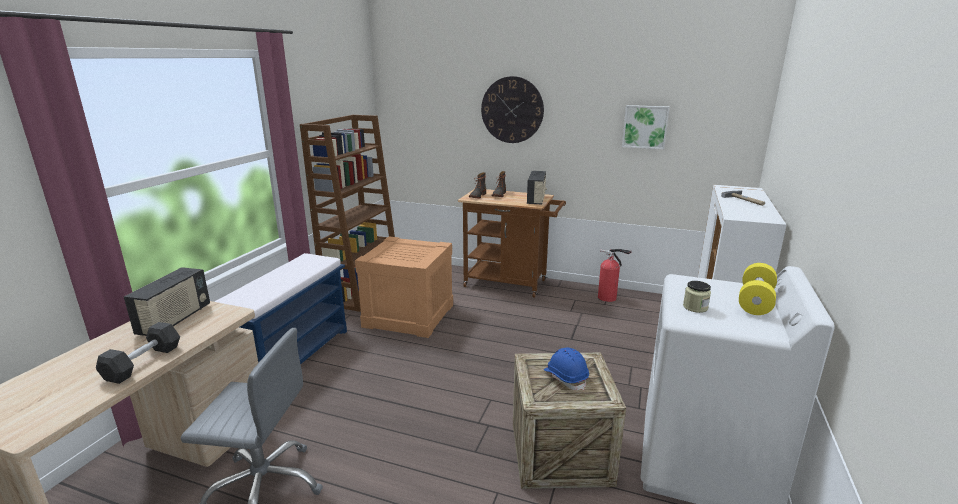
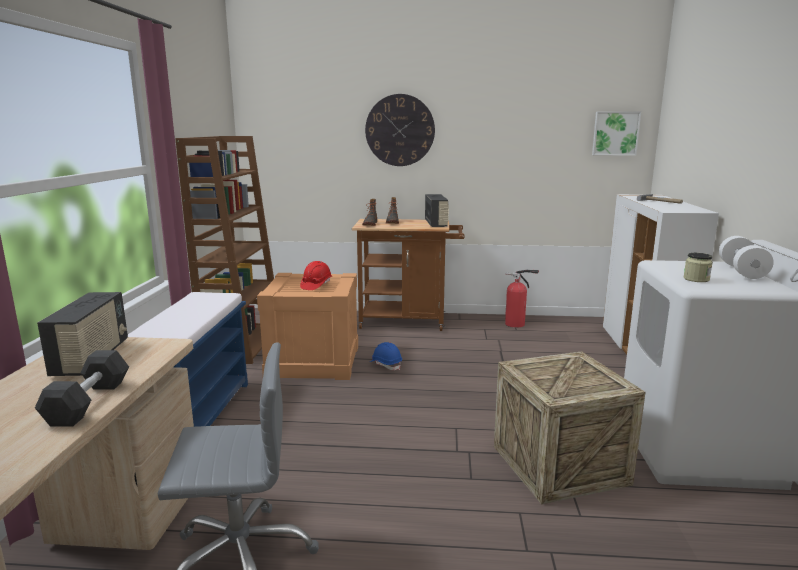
camera: 15 degrees left, 5 degrees down
(410, 253) = (316, 285): none -> red hard hat
(566, 377) = (567, 375): blue hard hat -> blue hard hat (386, 364)
(645, 126) = (540, 143): picture -> picture (615, 133)
(755, 301) = (741, 271): yellow dumbbell -> white dumbbell

